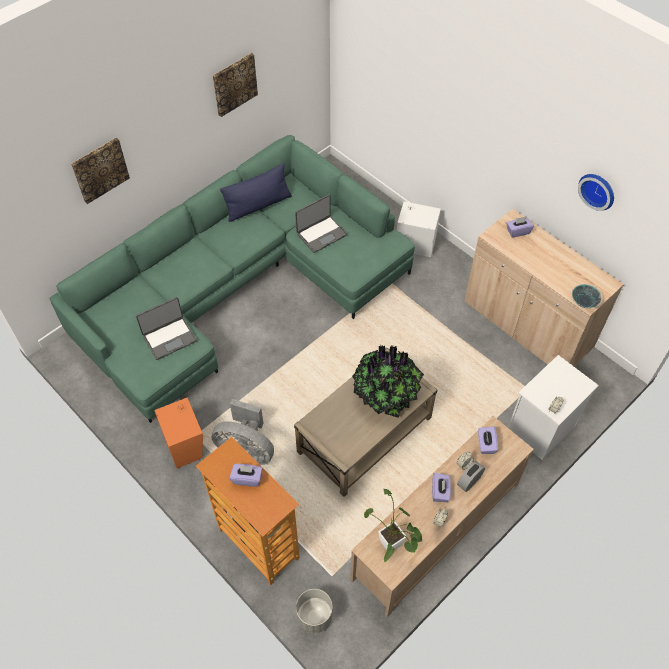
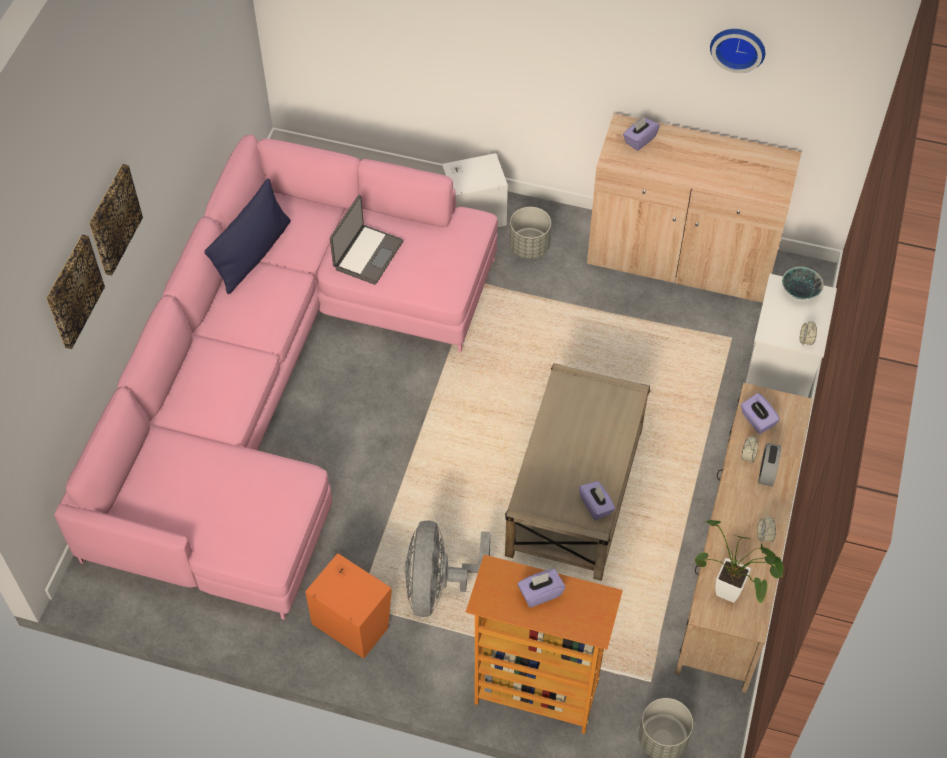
camera: 30 degrees left, 0 degrees up
(169, 338) = (260, 487): laptop -> none
(234, 84) = (176, 93): picture -> picture (113, 219)
(239, 287) = (278, 381): green sofa -> pink sofa
(246, 450) = (439, 587): grey fan -> grey fan turned 105 degrees clockwise
(386, 395) = (593, 422): potted plant -> none
(436, 275) = (529, 246): none -> grey planter
(440, 491) = (742, 502): purple tissue box -> purple tissue box (596, 506)
(583, 303) = (772, 195): bowl -> bowl (799, 293)

